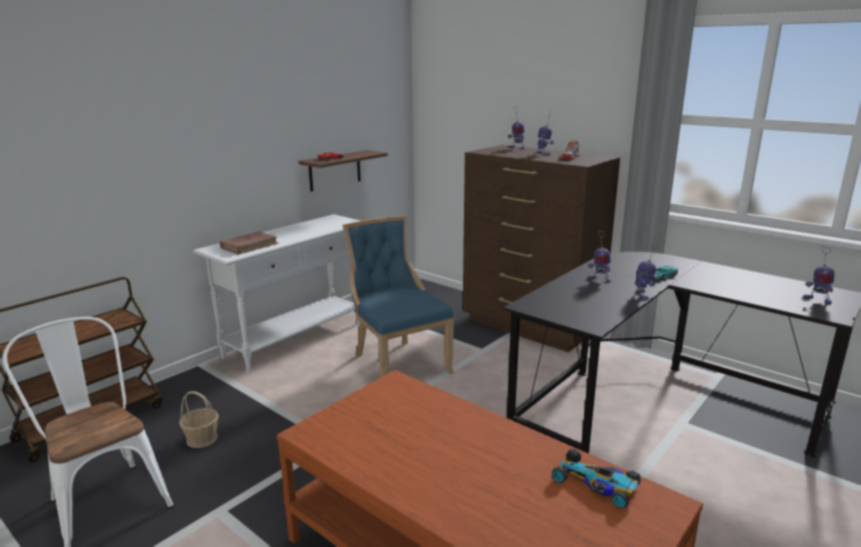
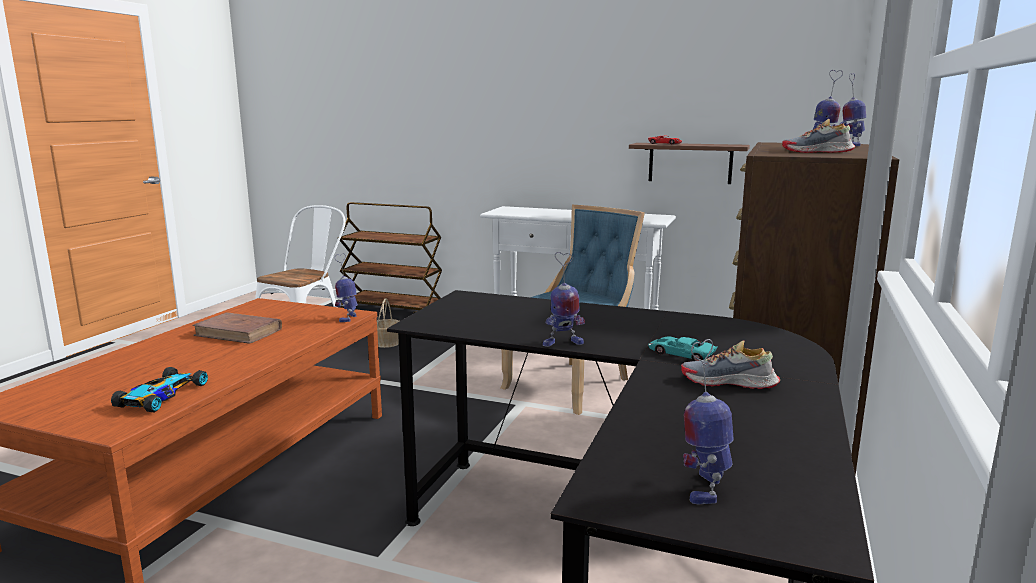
camera: 70 degrees right, 5 degrees down
(249, 246) = (528, 212): brown book -> brown book (239, 332)
(599, 280) = (606, 320): toy robot -> toy robot (348, 318)
(702, 275) = (729, 382): none -> shoe

